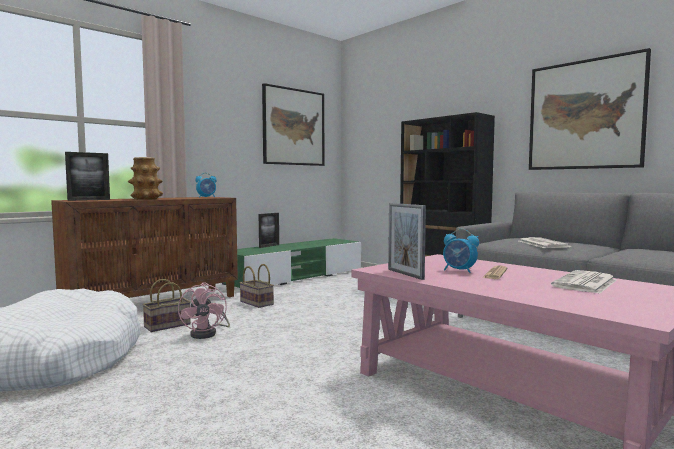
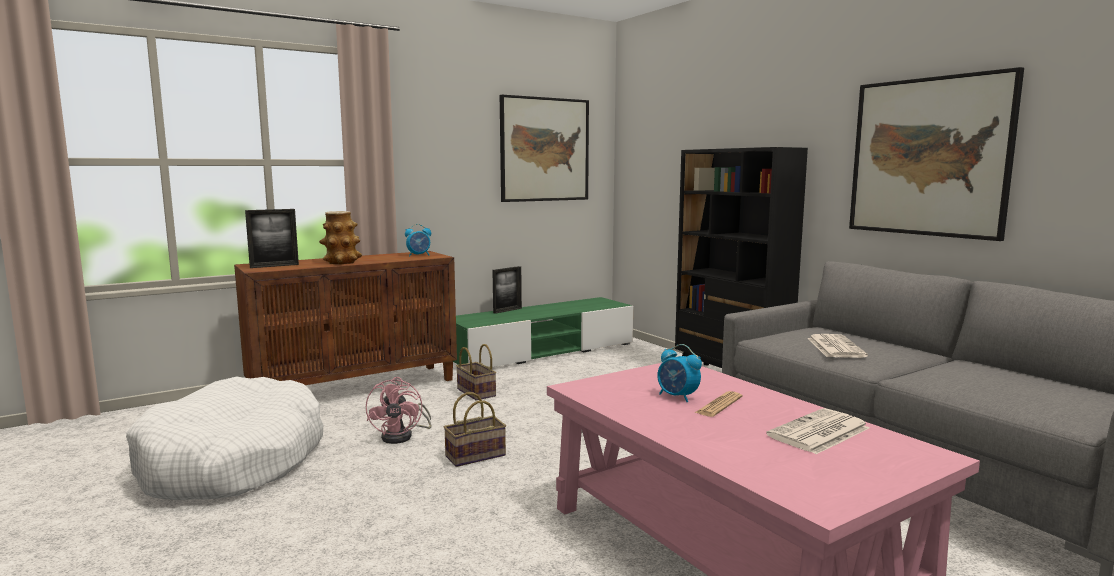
camera: 10 degrees right, 5 degrees up
(168, 325) = (361, 420): basket -> basket (476, 455)
(405, 274) = (604, 399): picture frame -> none

